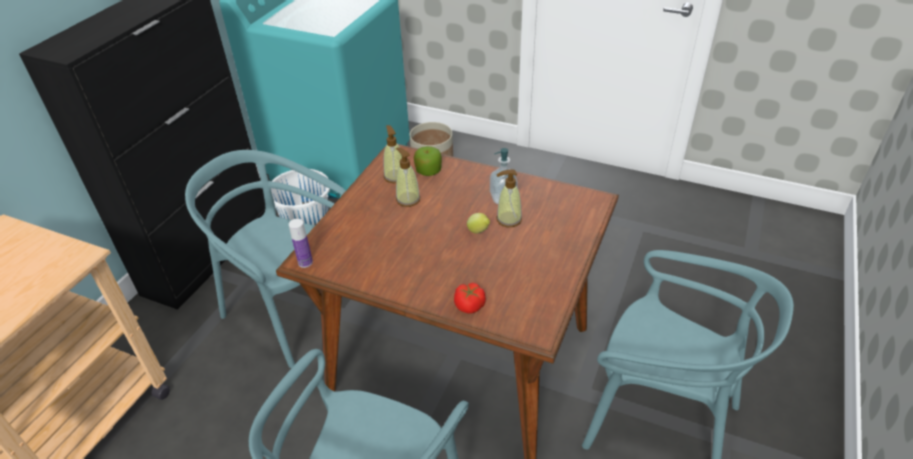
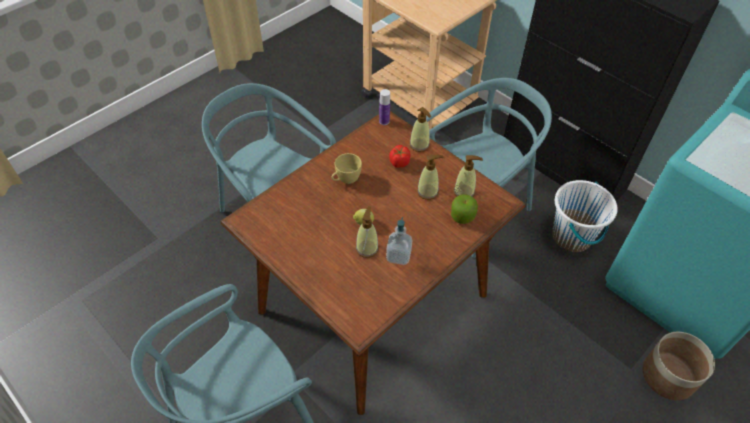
camera: 110 degrees right, 10 degrees up
(337, 222) = (419, 145): none -> soap dispenser
(423, 264) = (345, 180): none -> yellow cup
(470, 306) = (290, 192): tomato -> tomato (399, 162)

